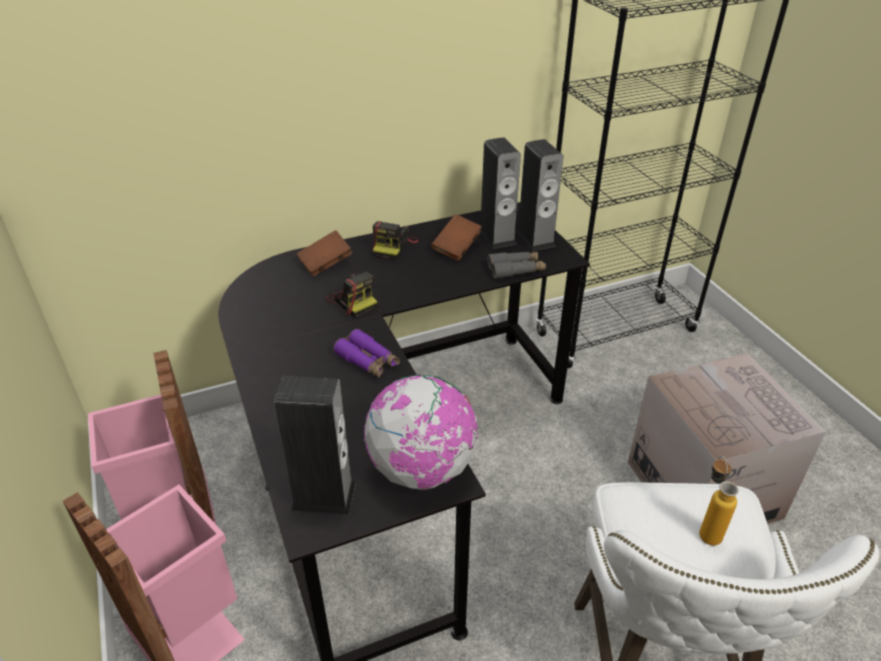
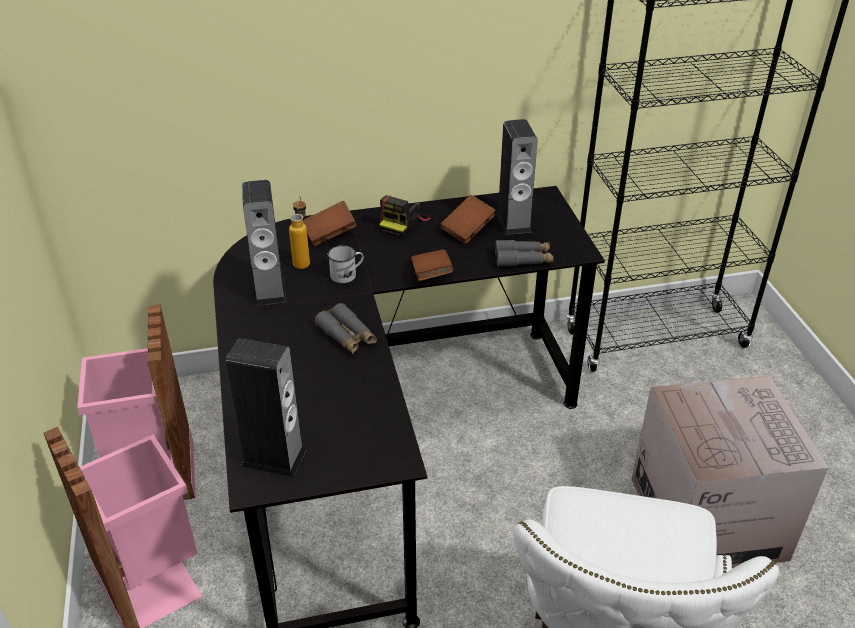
camera: 10 degrees right, 0 degrees up
(352, 301) = (347, 274): camera -> white mug
(368, 361) = (347, 336): purple binoculars -> grey binoculars
(422, 469) = (372, 445): globe -> none
(434, 294) = (431, 276): none -> brown book
(535, 239) = (553, 228): speaker -> speaker (269, 290)
(706, 528) = (645, 540): bottle -> bottle (303, 260)

